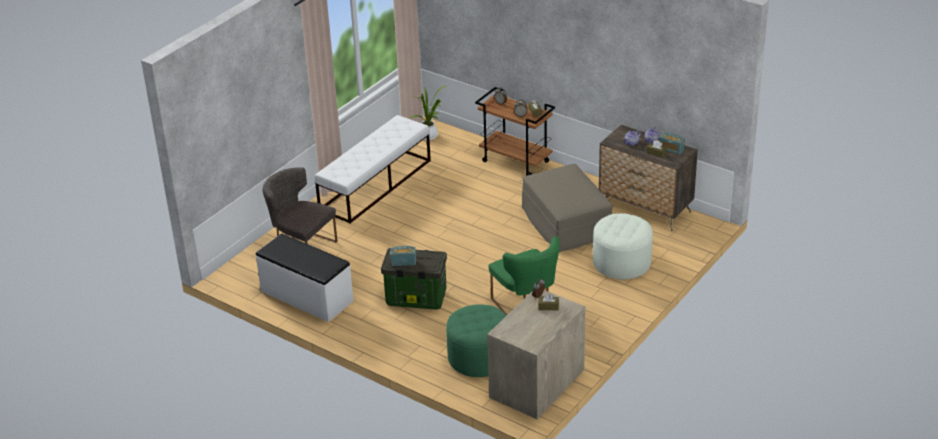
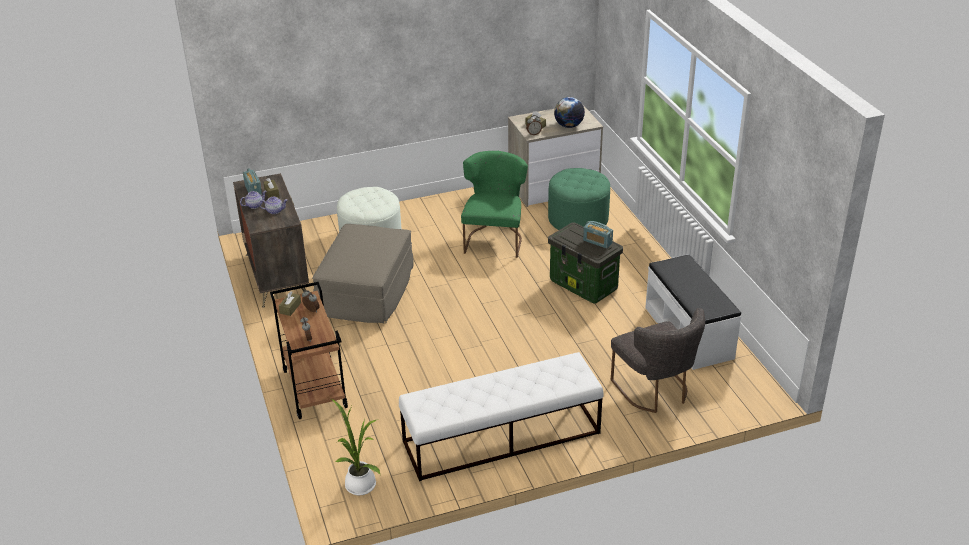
camera: 145 degrees left, 0 degrees up
(518, 320) = (568, 126): none -> globe

